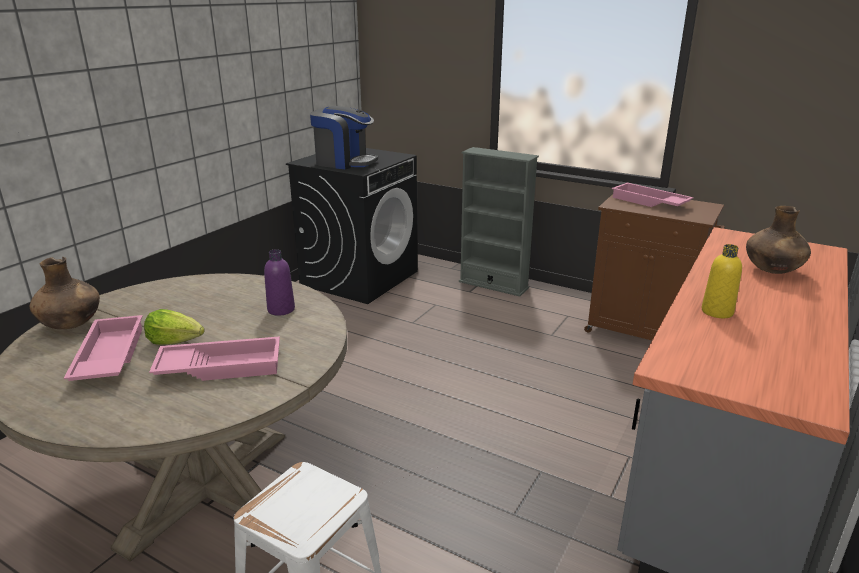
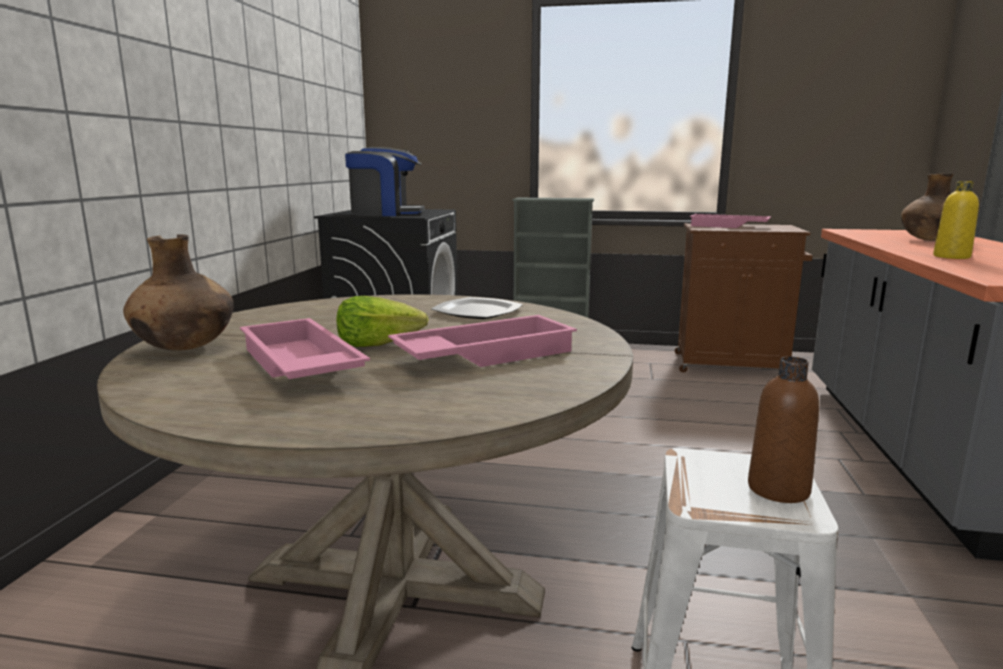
camera: 20 degrees left, 10 degrees down
(281, 309) = (476, 312): purple bottle -> plate
(317, 515) = (778, 489): none -> brown bottle

